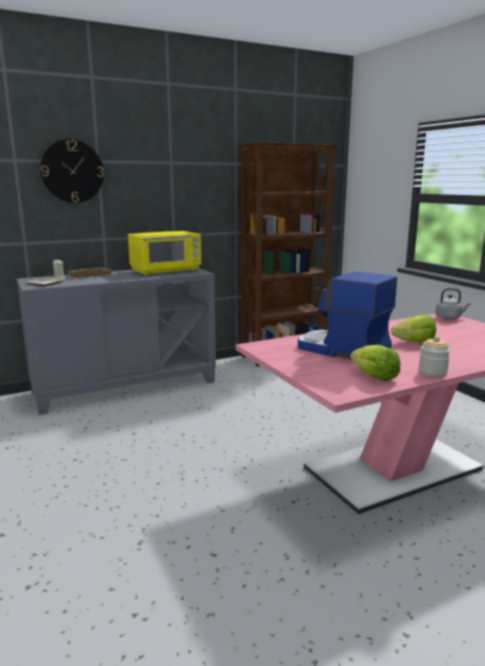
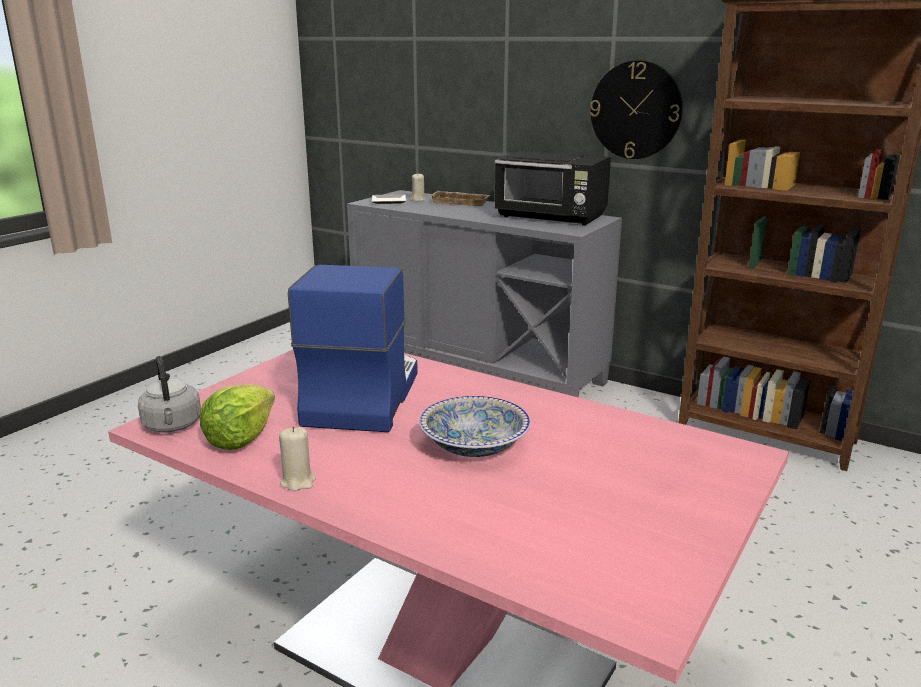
camera: 60 degrees right, 5 degrees up
(72, 171) = (472, 53): wall clock -> wall clock (636, 110)
(166, 271) = (551, 217): yellow microwave -> black microwave
(414, 342) = (474, 446): lettuce -> bowl
(432, 372) = (298, 481): jar -> beige candle
(449, 318) = (732, 461): grey kettle -> grey kettle (172, 426)

